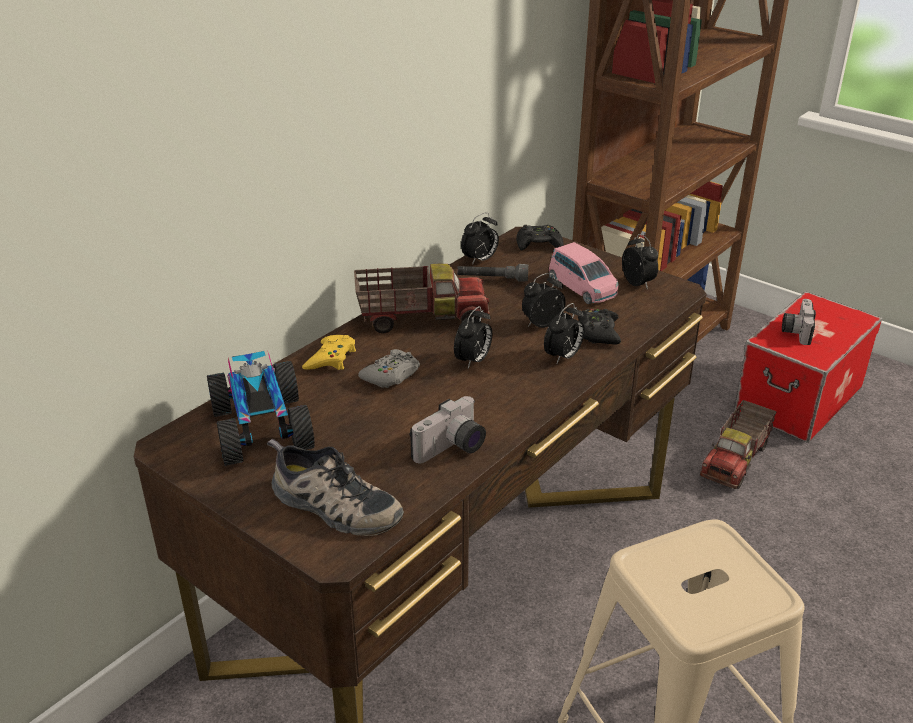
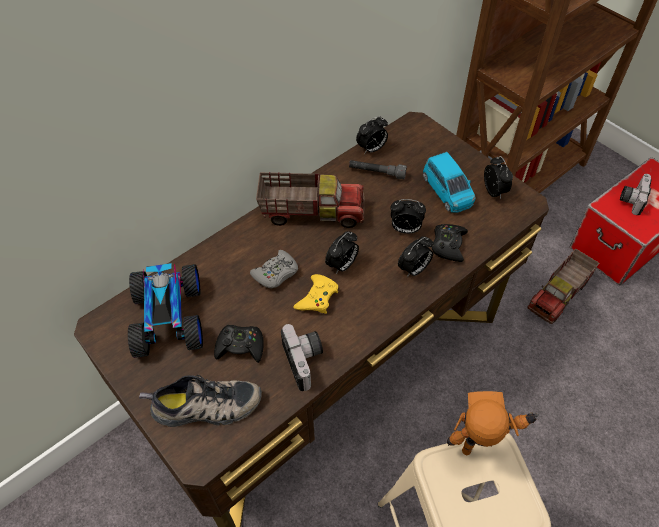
camera: 10 degrees right, 20 degrees up
(331, 358) = (234, 248): yellow game controller -> yellow game controller (317, 297)
(332, 506) = (206, 408): shoe -> shoe turned 45 degrees counterclockwise
(452, 449) = (306, 361): camera -> camera turned 75 degrees counterclockwise
(538, 244) = (423, 135): black game controller -> black game controller (240, 346)
(541, 324) = (405, 229): alarm clock -> alarm clock turned 150 degrees counterclockwise
(582, 288) = (447, 191): pink toy car -> blue toy car
(691, 542) = (479, 452): none -> toy robot

